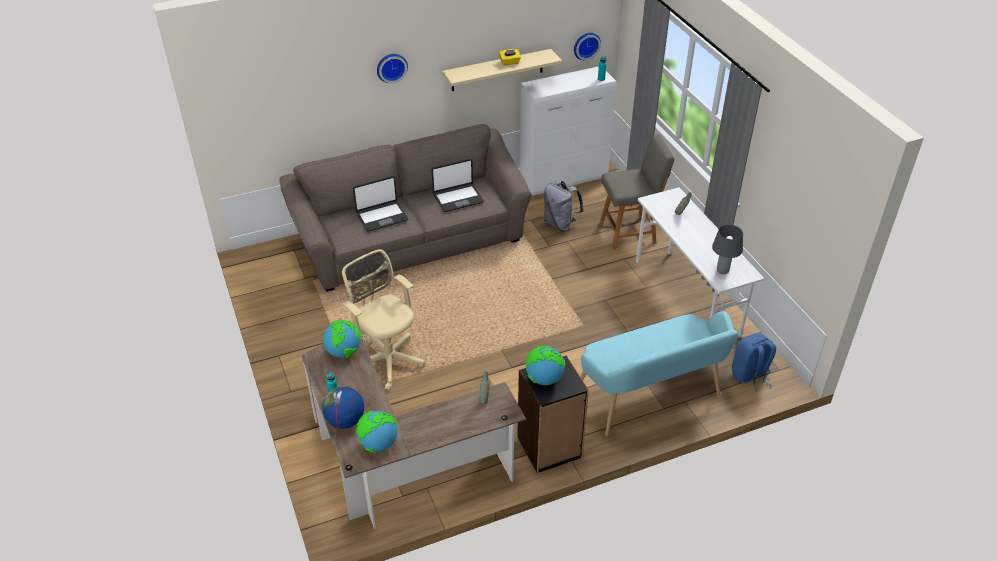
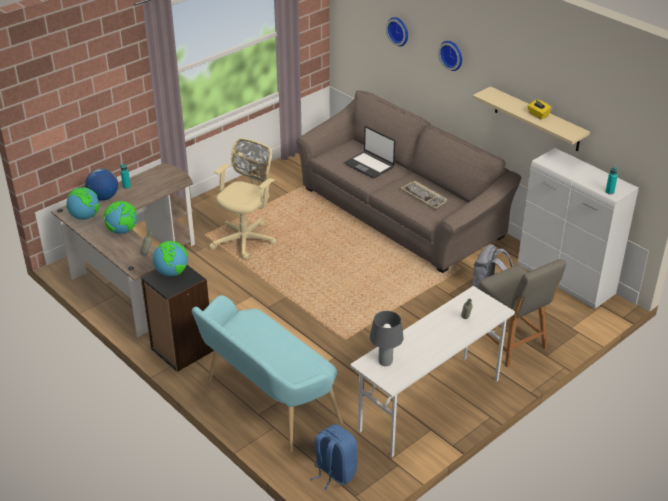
camera: 70 degrees right, 5 degrees down
(344, 352) = (174, 179): globe -> globe (123, 231)
(458, 198) = (424, 196): laptop -> keyboard
(586, 45) = (626, 152): wall clock -> wall clock (399, 31)

